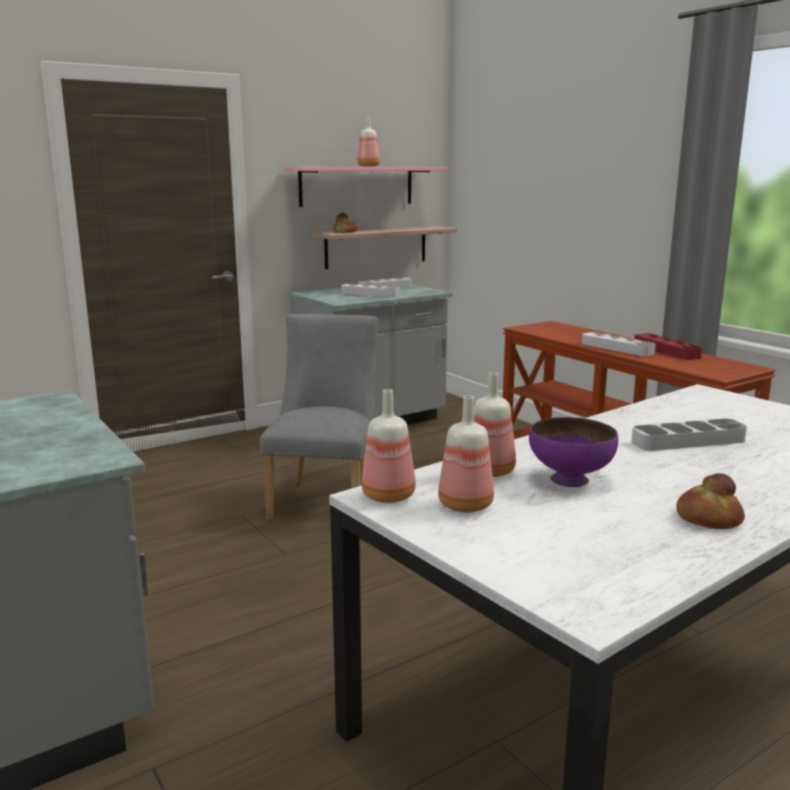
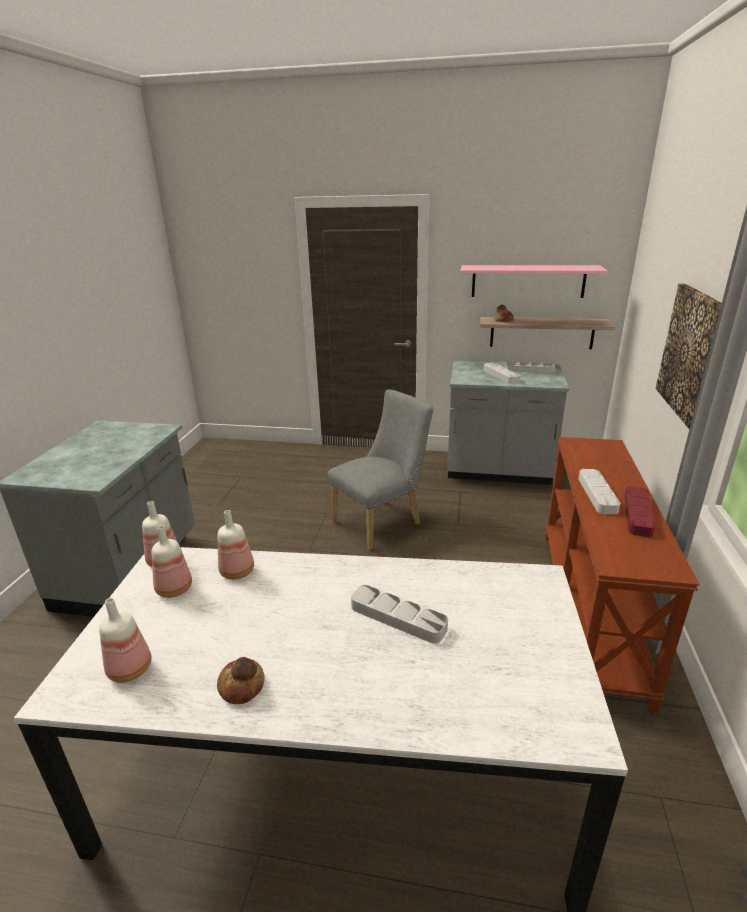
camera: 45 degrees right, 10 degrees up
(369, 166) = (533, 267): bottle -> bottle (131, 669)
(570, 480) = (255, 604): purple bowl -> none
(611, 213) = (691, 353): none -> picture

